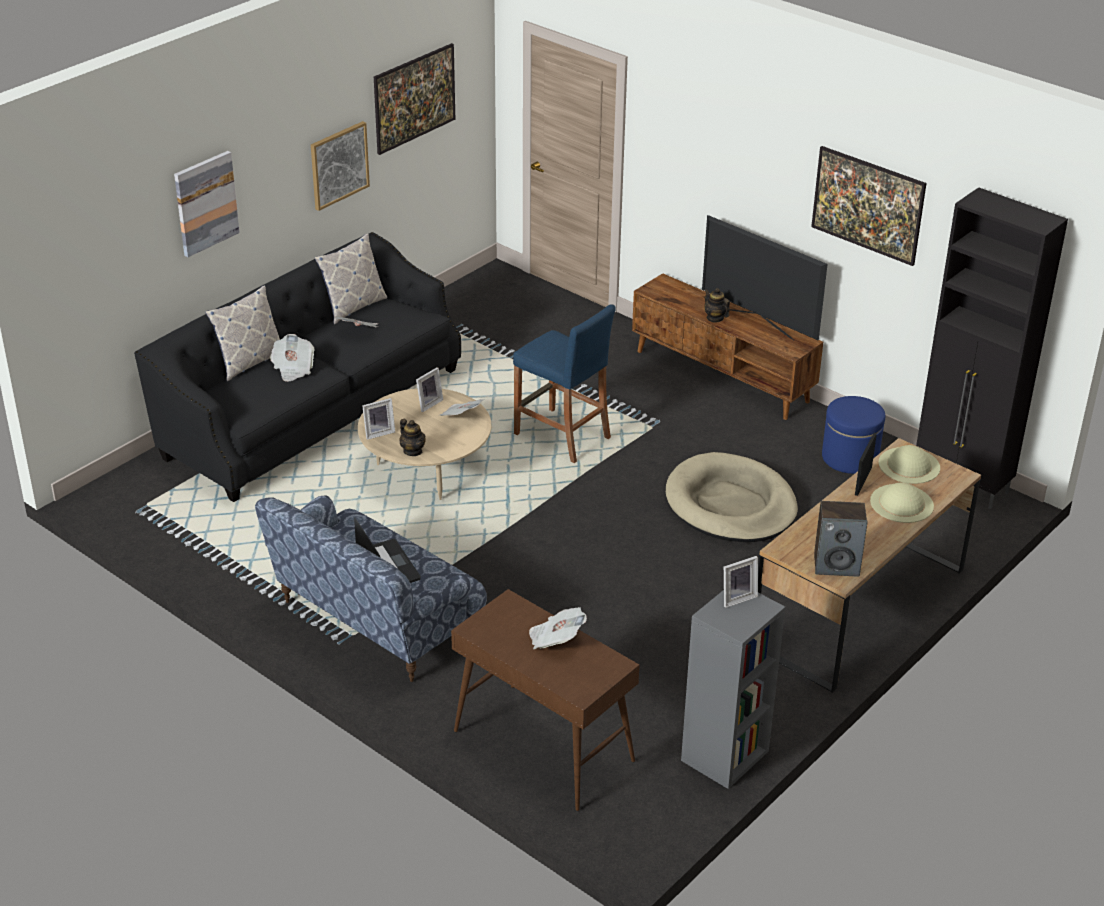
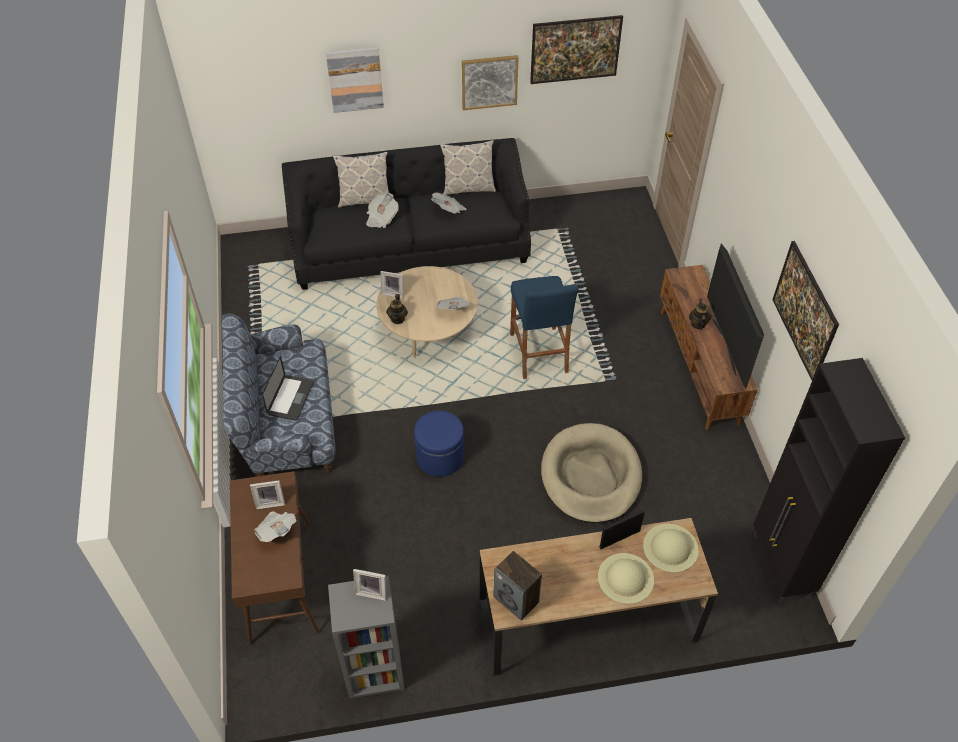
camera: 40 degrees right, 15 degrees up
(428, 403) = (445, 287): picture frame -> picture frame (270, 502)
(850, 457) = (718, 490): blue ottoman -> blue ottoman (440, 457)

